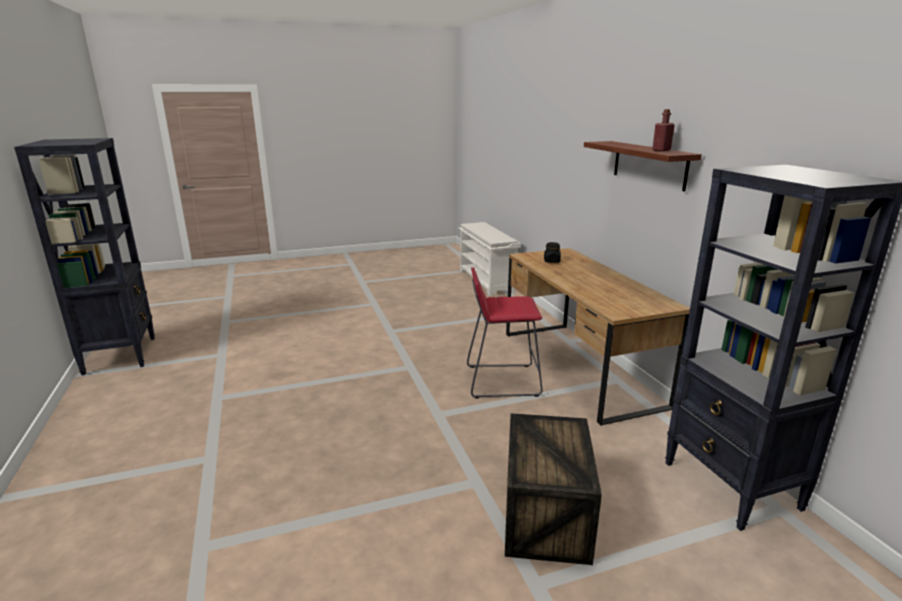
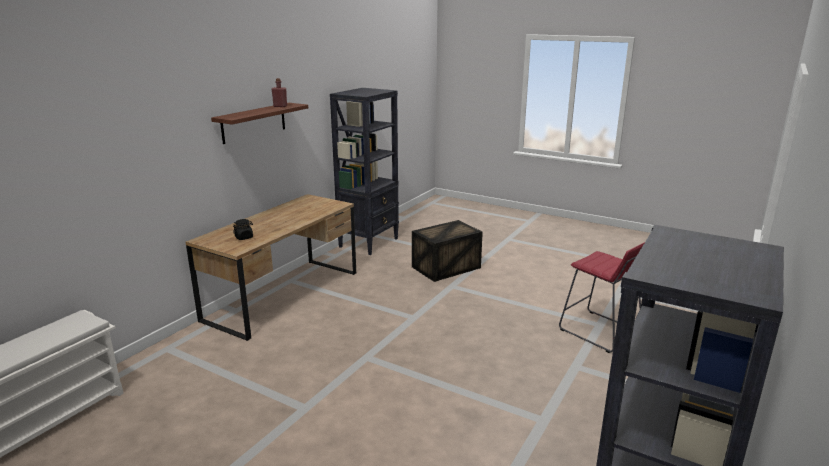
camera: 130 degrees left, 0 degrees up
(502, 381) = (340, 313): red stool -> red stool (600, 331)

